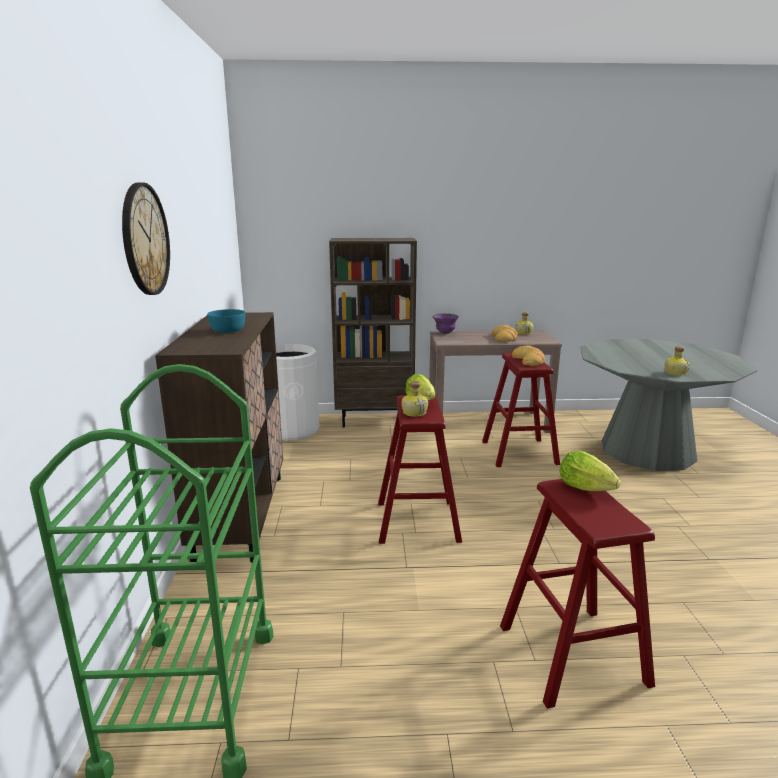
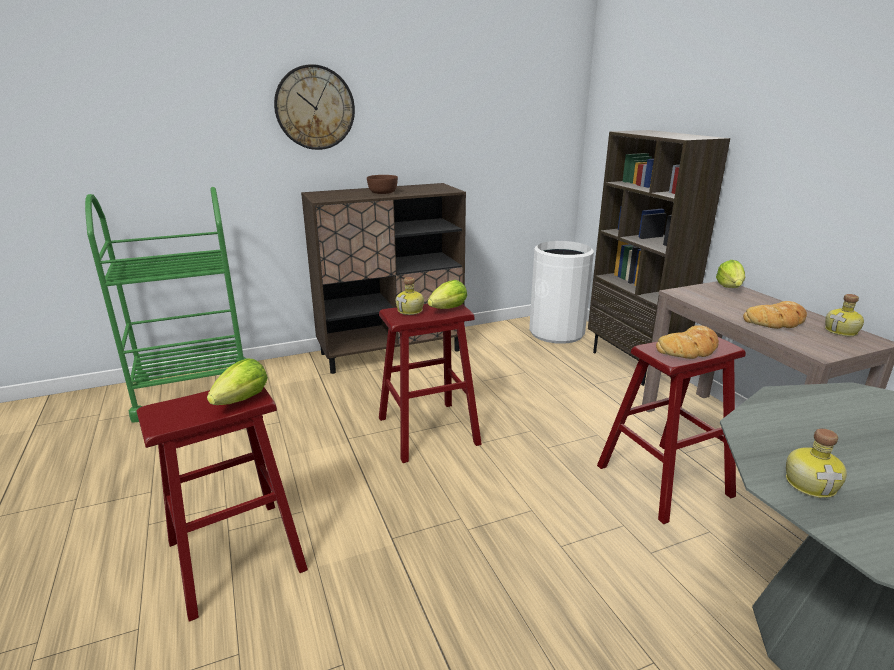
camera: 70 degrees right, 5 degrees up
(227, 330) = (383, 192): turquoise bowl -> brown bowl
(445, 333) = (729, 287): purple bowl -> lettuce

